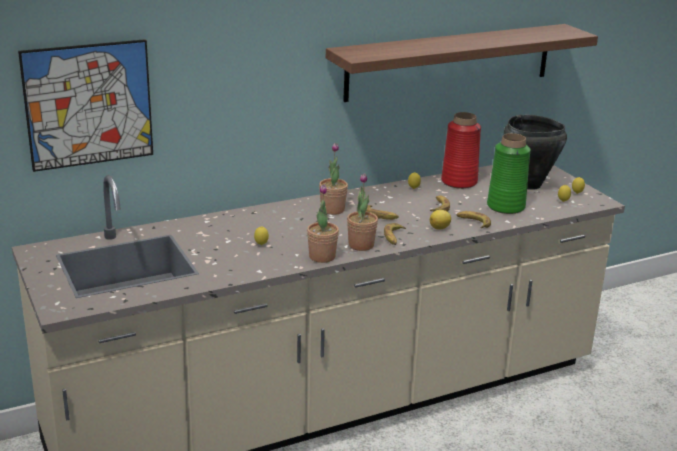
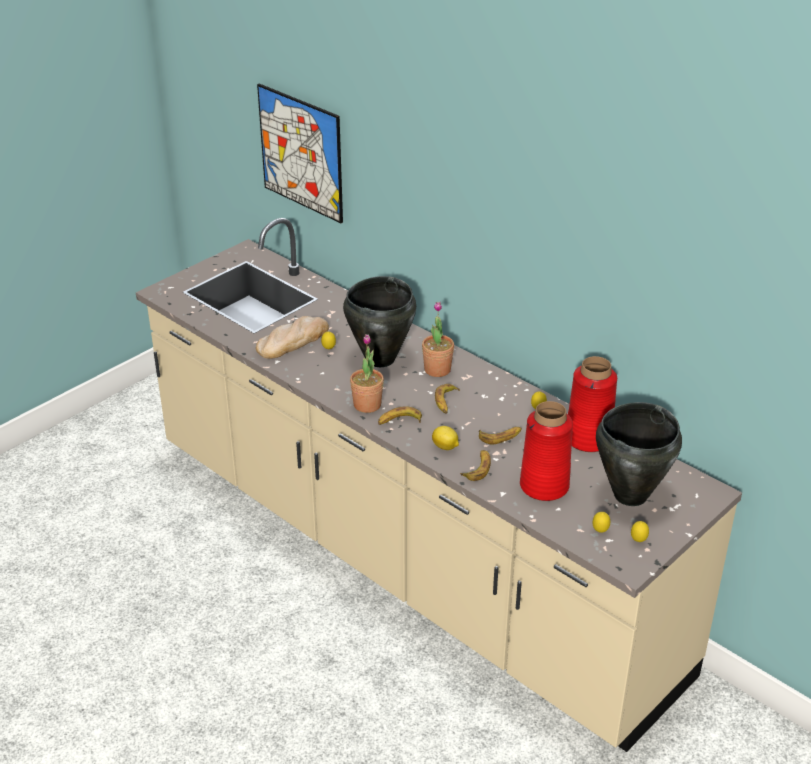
camera: 70 degrees right, 10 degrees up
(231, 258) = (293, 341): none -> bread
(297, 228) = (379, 359): none -> black cooking pot
(322, 257) = (326, 388): potted plant -> none
(450, 62) = (629, 295): shelf -> none
(506, 206) = (544, 486): green vase -> red vase

